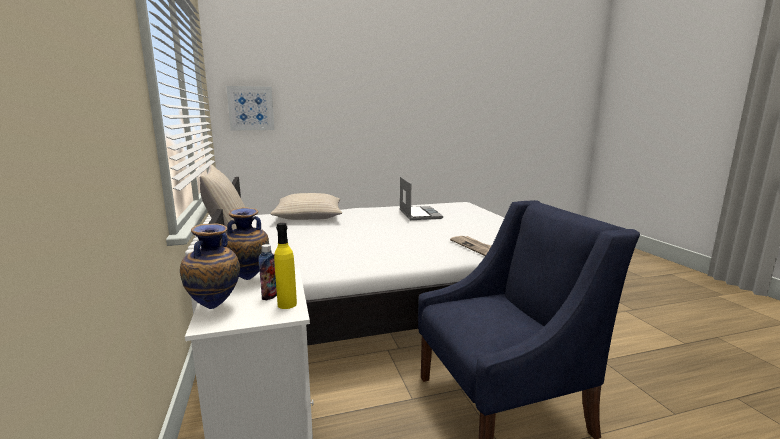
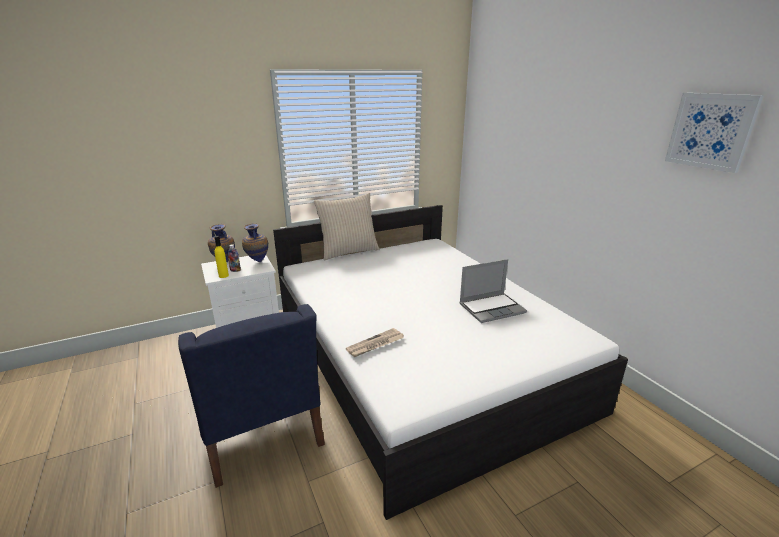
camera: 80 degrees right, 10 degrees up
(251, 108) = (482, 147): picture -> picture (711, 131)
(309, 216) = (448, 258): beige pillow -> none

